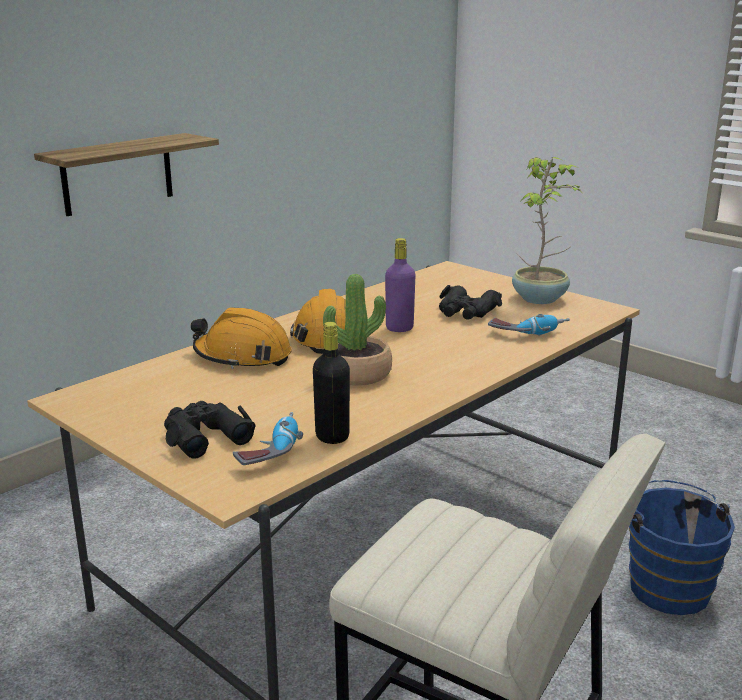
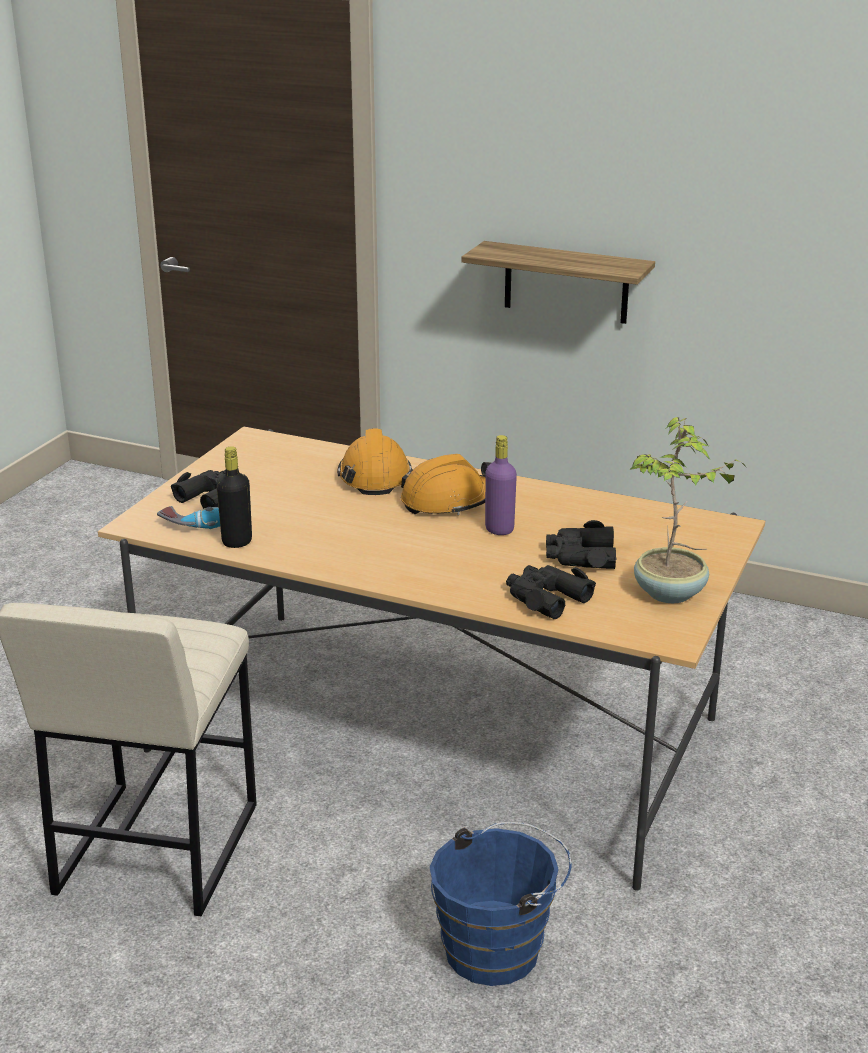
camera: 70 degrees right, 5 degrees up
(357, 374) = (368, 529): potted plant -> none
(528, 332) = (545, 598): power drill -> black binoculars

